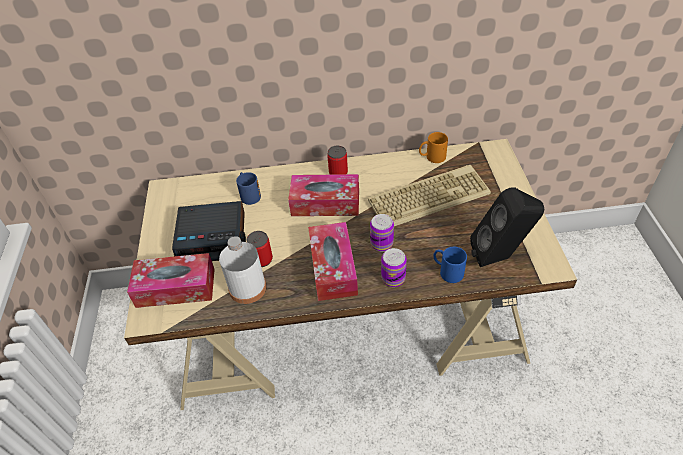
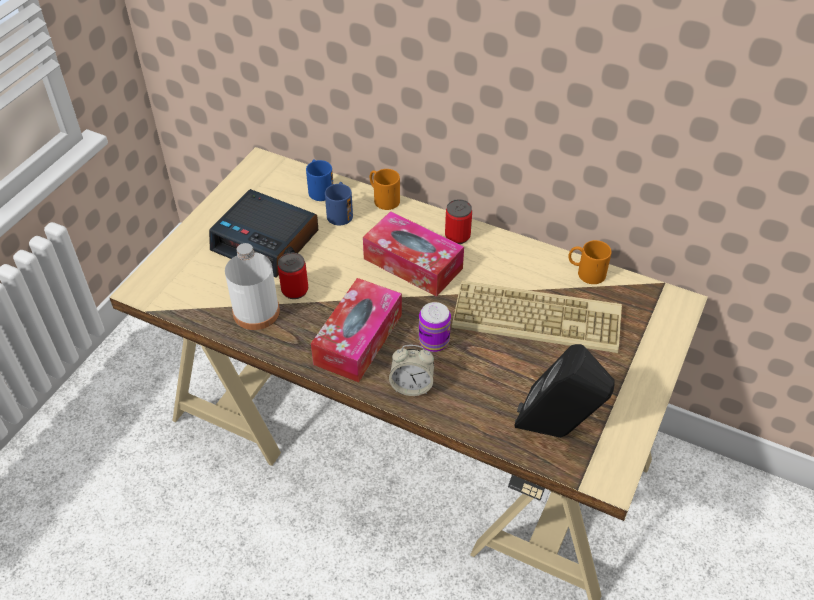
camera: 30 degrees right, 0 degrees up
(176, 288) = (191, 274): tissue box -> none
(269, 173) = (382, 198): none -> orange mug
(393, 278) = (411, 386): can -> alarm clock
(447, 271) = (478, 412): blue mug -> blue mug (319, 189)

